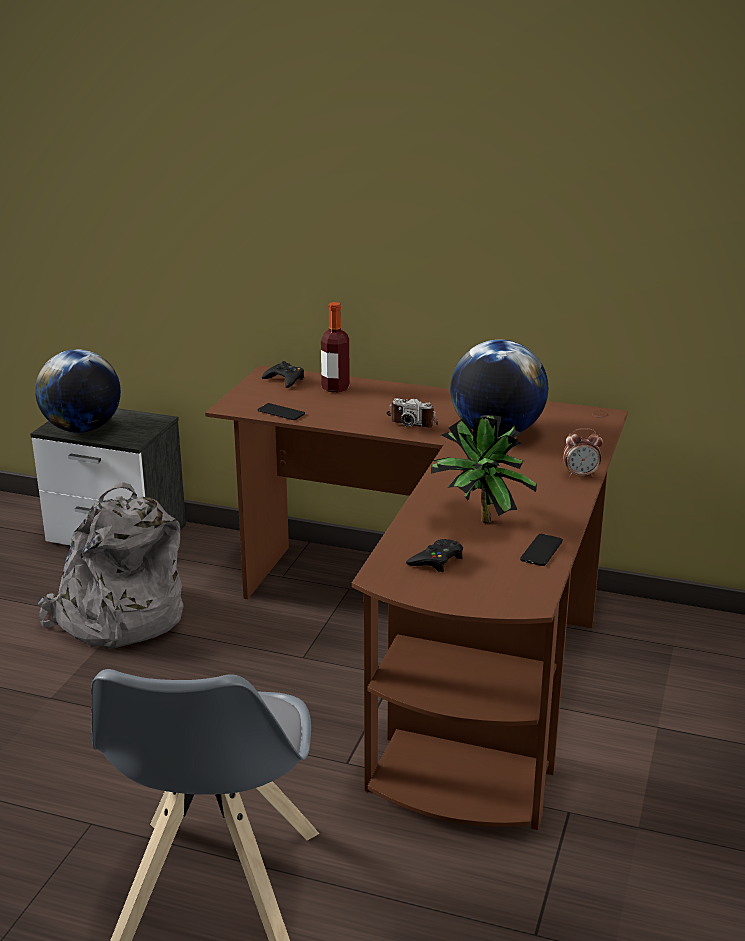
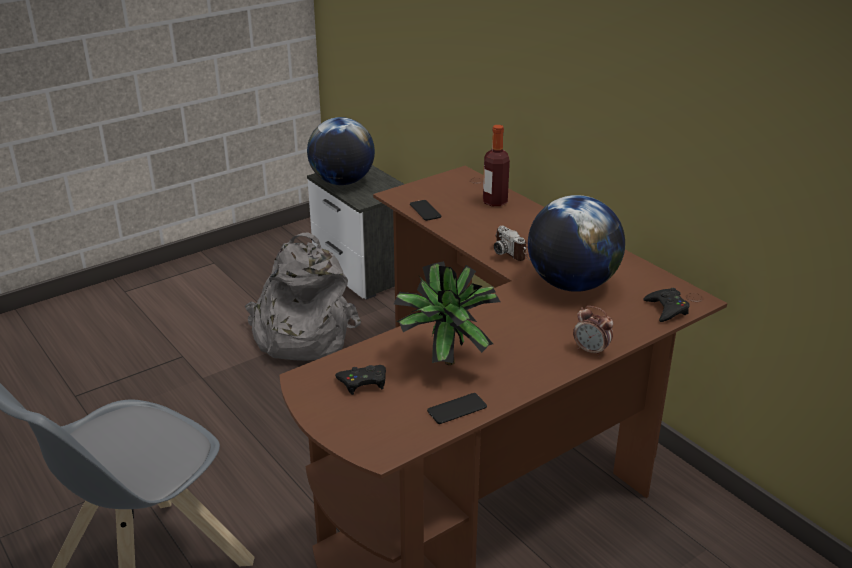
camera: 35 degrees right, 5 degrees up
(285, 379) = (465, 183): black game controller -> black game controller (667, 309)

